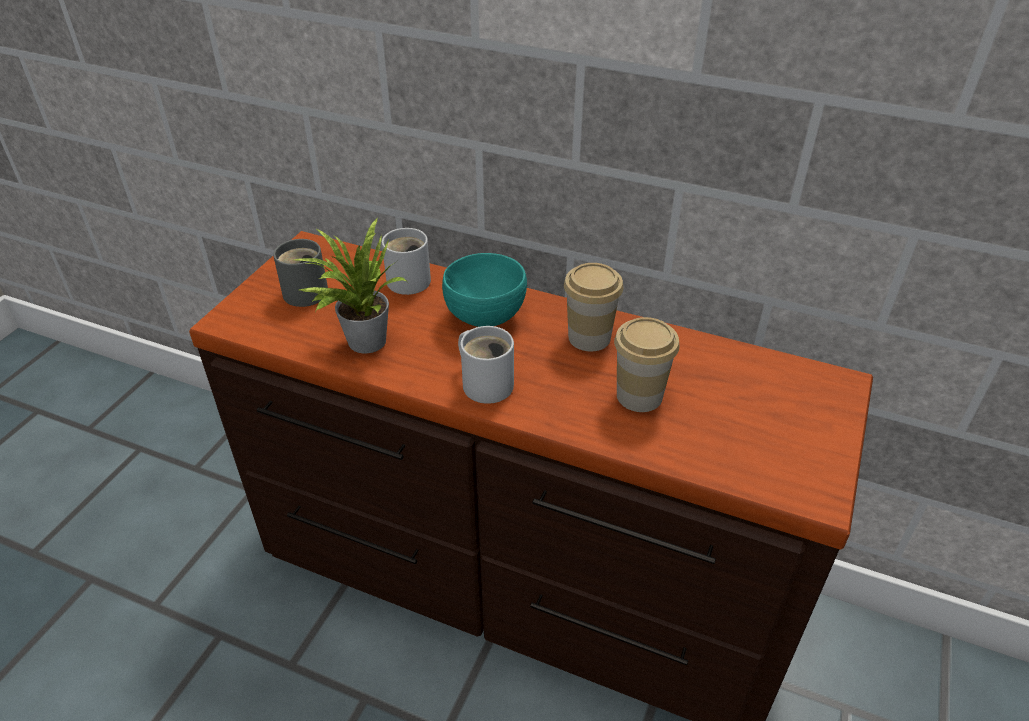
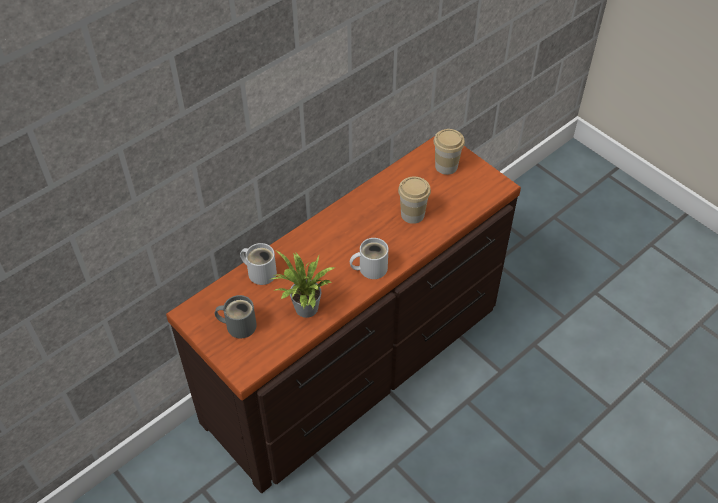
camera: 65 degrees left, 10 degrees up
(485, 317) = (318, 250): turquoise bowl -> none
(589, 337) = (360, 215): cup -> cup (446, 166)

